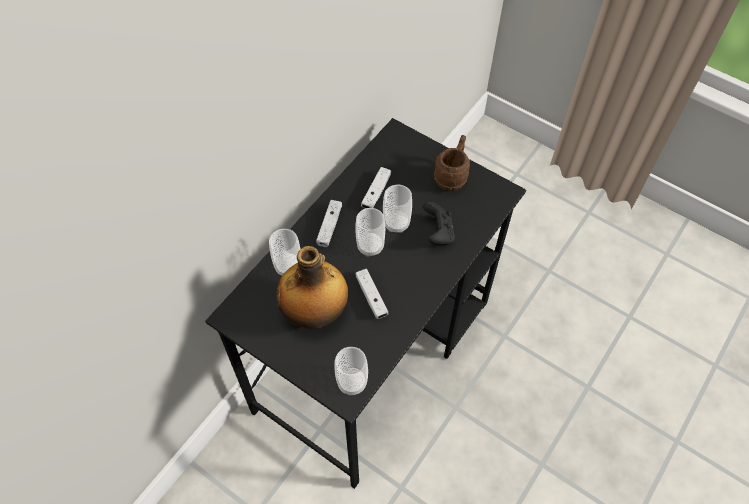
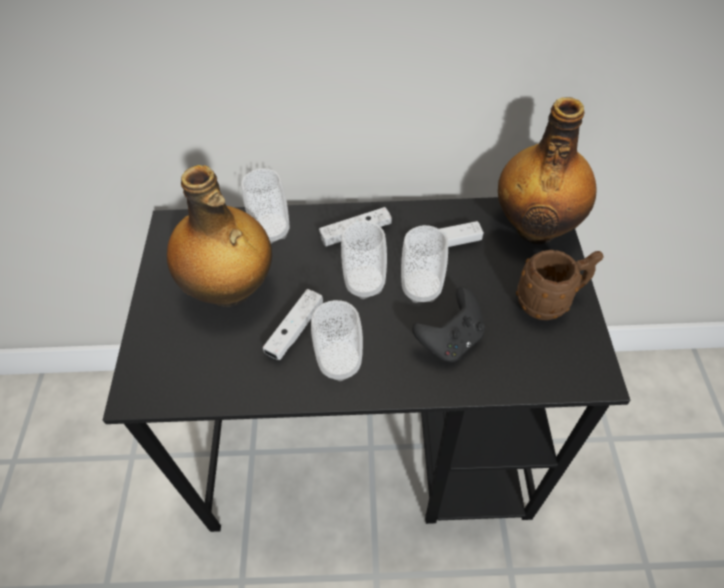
camera: 55 degrees right, 5 degrees down
(352, 382) = (160, 385): cup -> cup (340, 363)
(402, 146) = (535, 227): none -> bottle

